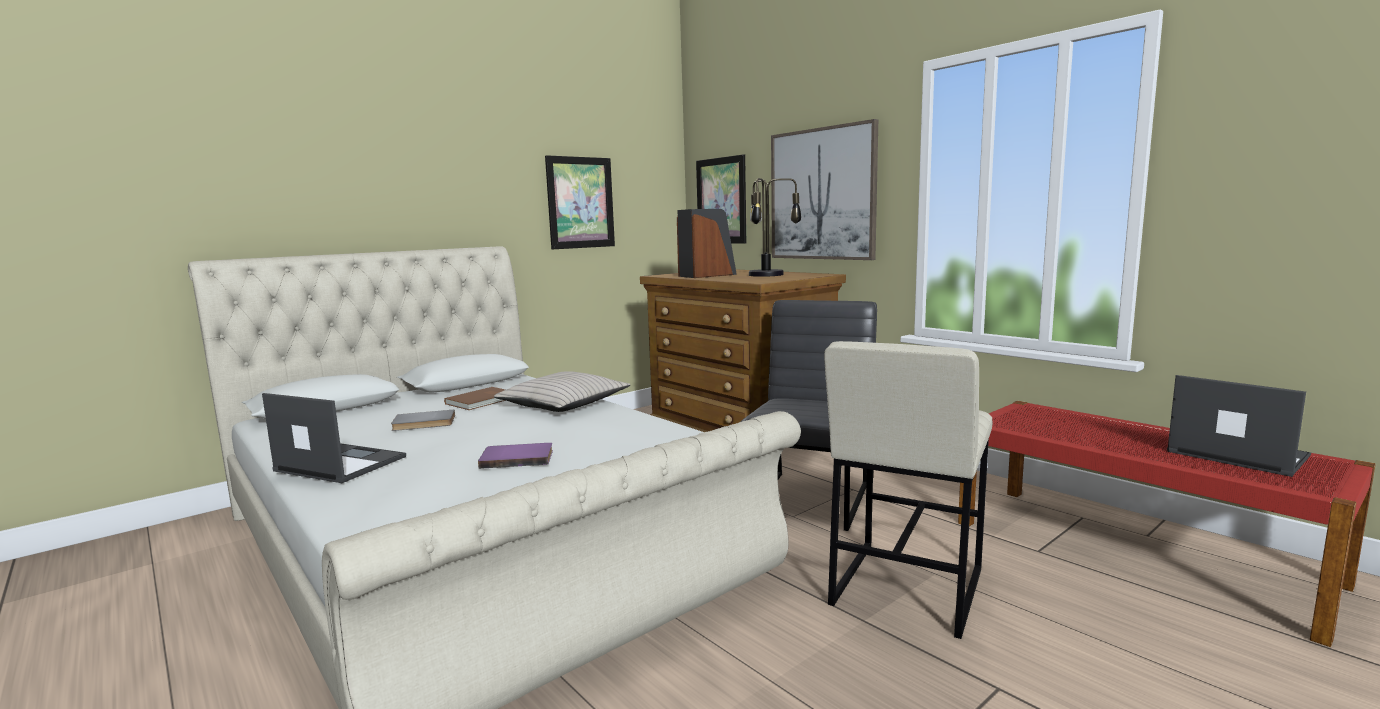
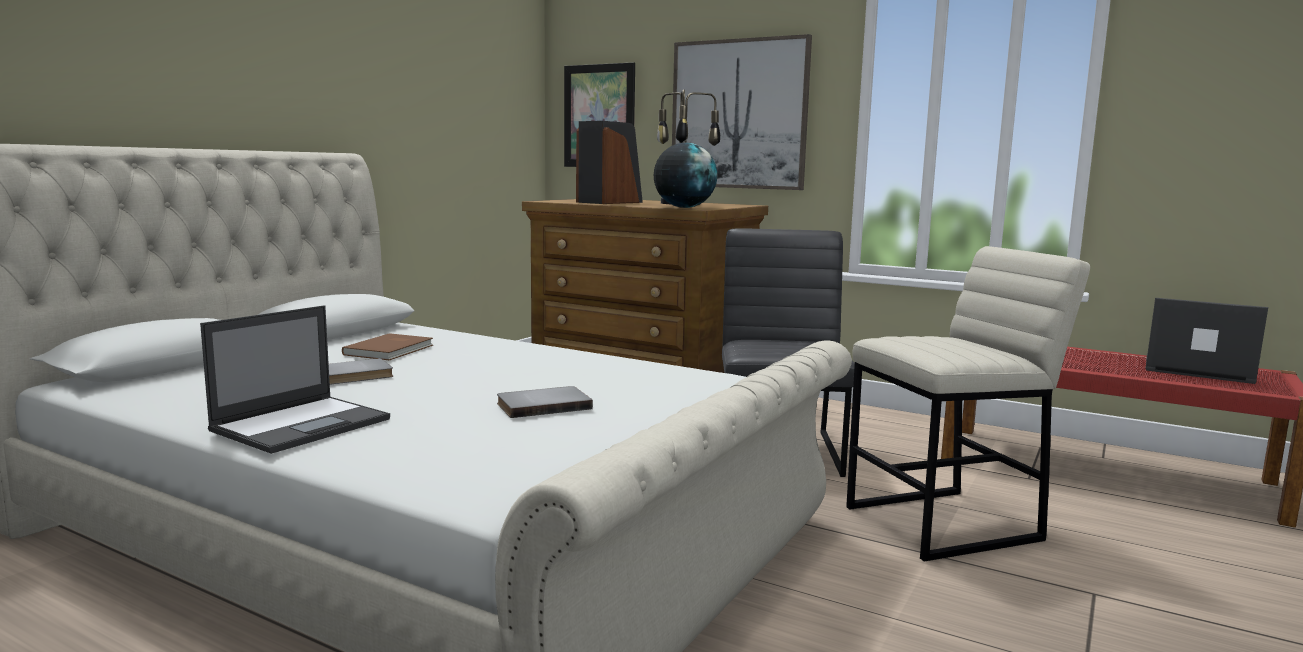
camera: 20 degrees left, 0 degrees up
(339, 464) = (303, 424): laptop -> laptop turned 120 degrees clockwise
(517, 458) = (542, 405): purple book -> grey book
(563, 404) = (507, 351): beige pillow -> none
(580, 202) = (438, 105): picture -> none
(750, 281) = (684, 207): none -> globe
(906, 589) = (946, 522): beige chair -> beige chair turned 120 degrees counterclockwise

